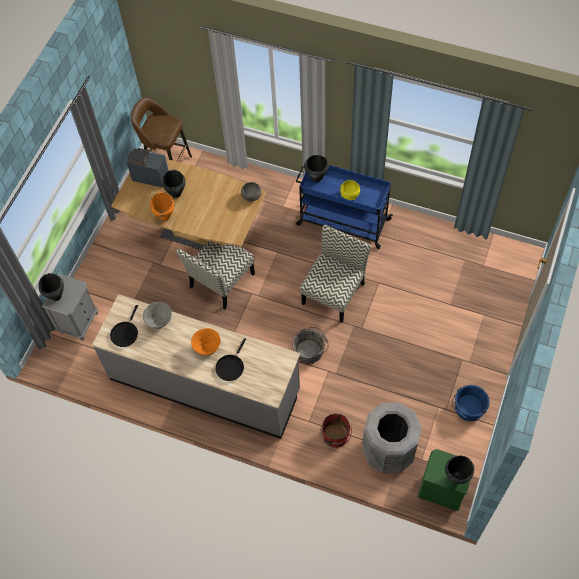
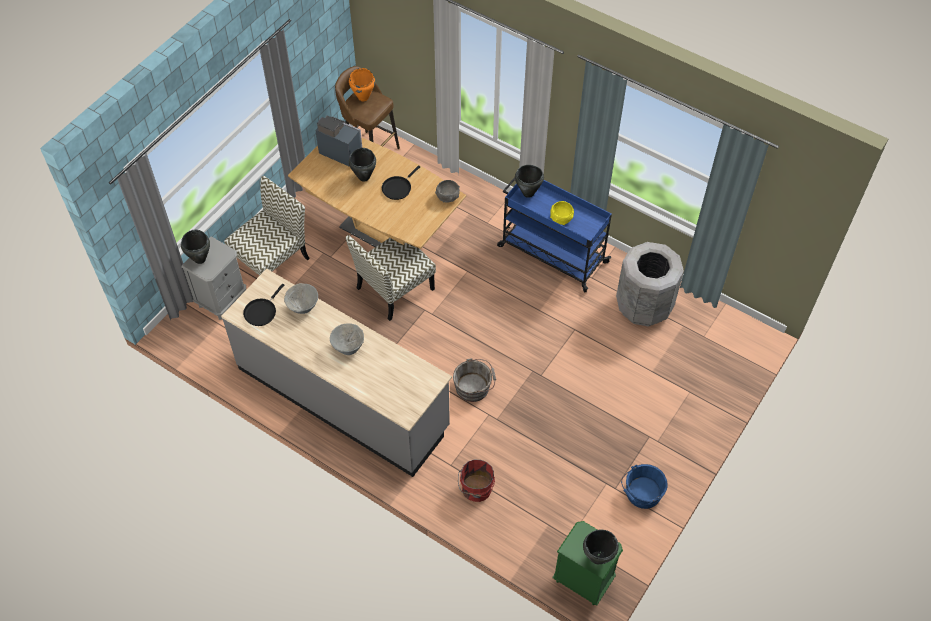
camera: 10 degrees right, 5 degrees down
(165, 216) = (344, 198): orange cooking pot -> orange cooking pot (363, 97)
(207, 348) = (348, 347): orange bowl -> grey bowl
(230, 366) = (368, 373): black frying pan -> black frying pan (398, 188)
(333, 292) = (519, 329): chair -> chair (272, 260)
(388, 451) = (534, 519): grey trash can -> grey trash can (643, 306)

